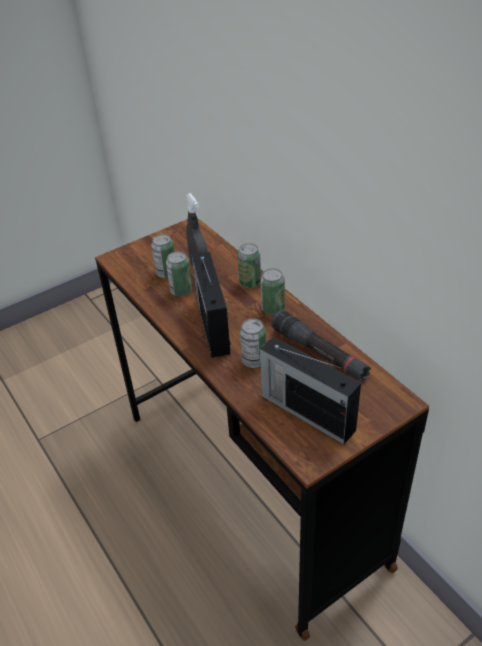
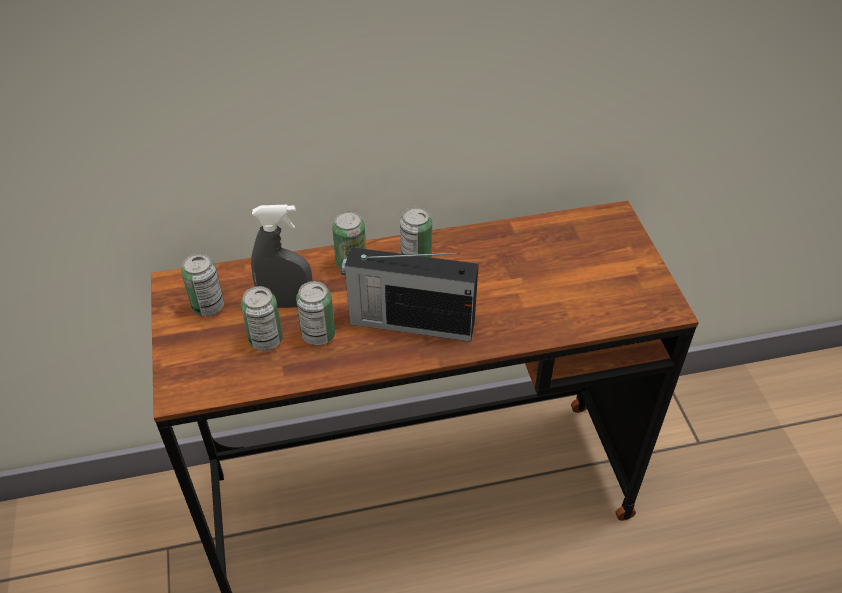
camera: 70 degrees left, 5 degrees up
(254, 360) = (498, 304): can -> can (208, 306)
(305, 411) = (598, 288): radio -> none
(319, 353) = (515, 247): black flashlight -> none

